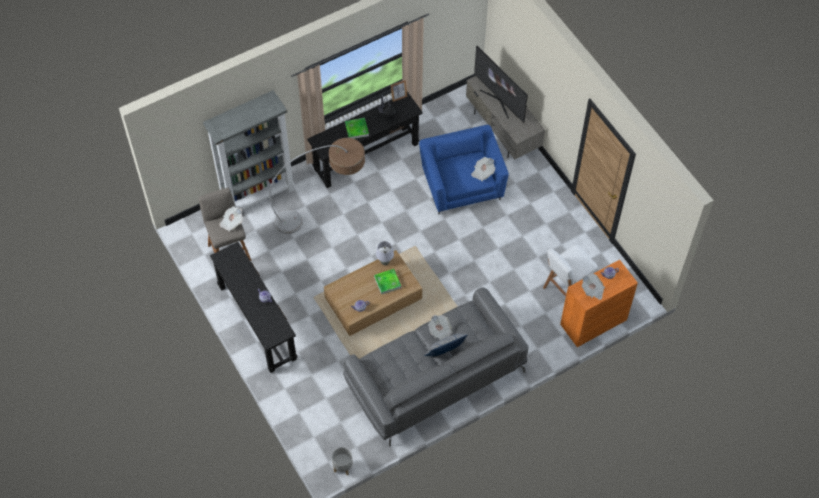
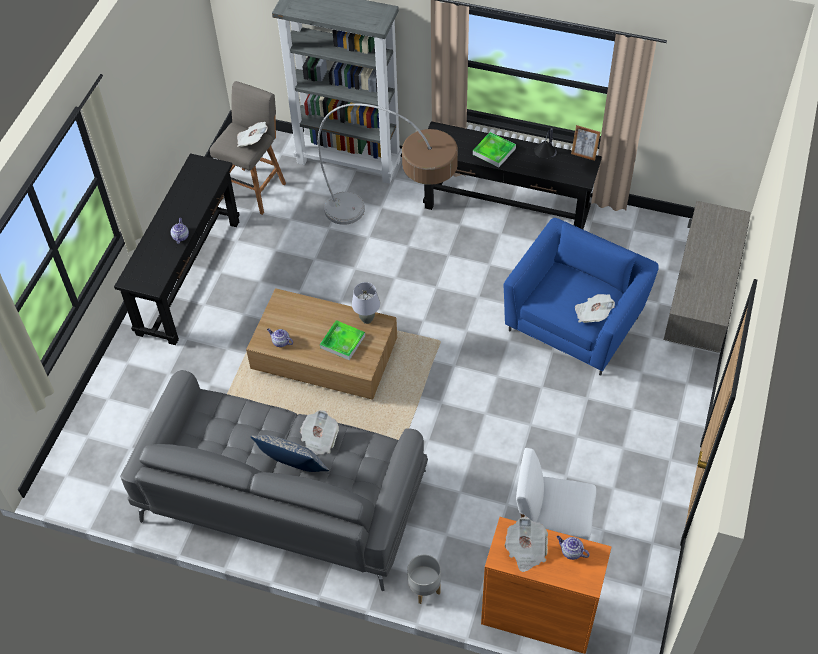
camera: 50 degrees right, 5 degrees down
(343, 467) = (70, 495): grey planter -> grey planter (424, 589)
(499, 100) = (708, 251): television -> none

